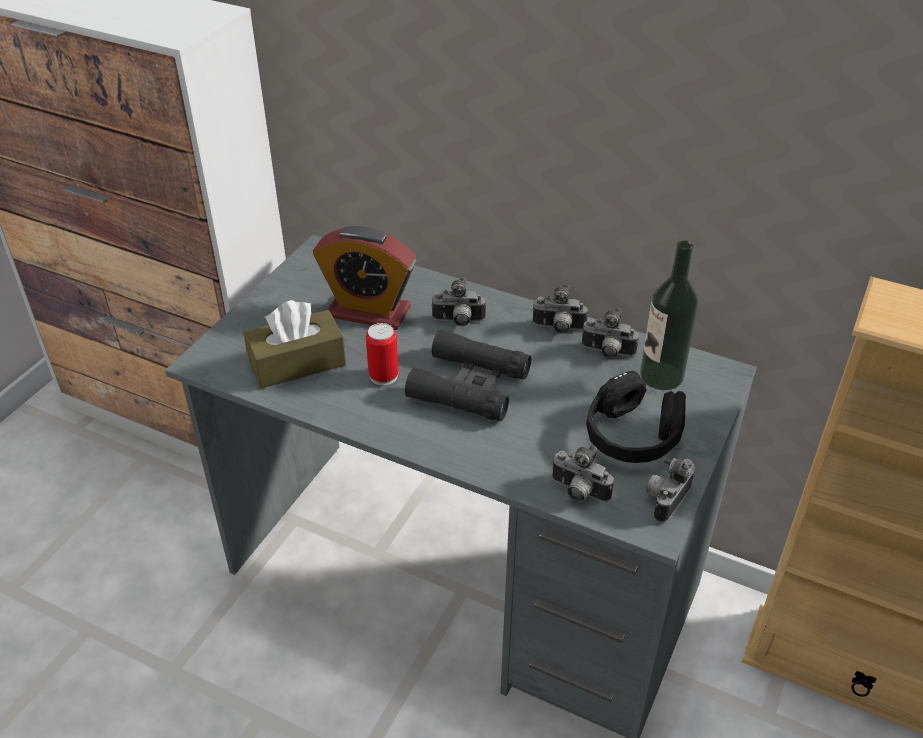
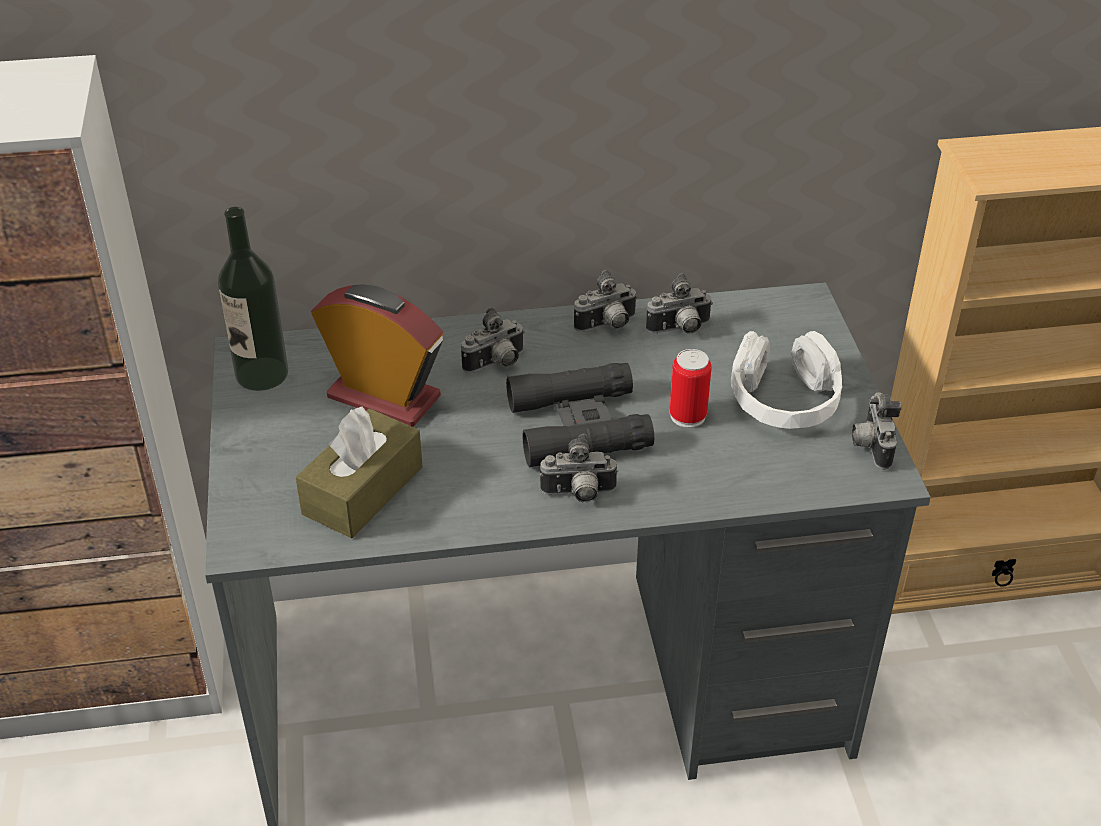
camera: 35 degrees left, 0 degrees up
(368, 312) = (384, 397): alarm clock -> alarm clock turned 135 degrees counterclockwise
(383, 376) = (477, 458): can -> can (687, 416)
(578, 492) = (789, 479): camera -> camera (578, 495)
(633, 435) = (784, 400): black headphones -> white headphones
(661, 376) = (752, 330): bottle -> bottle (262, 374)

